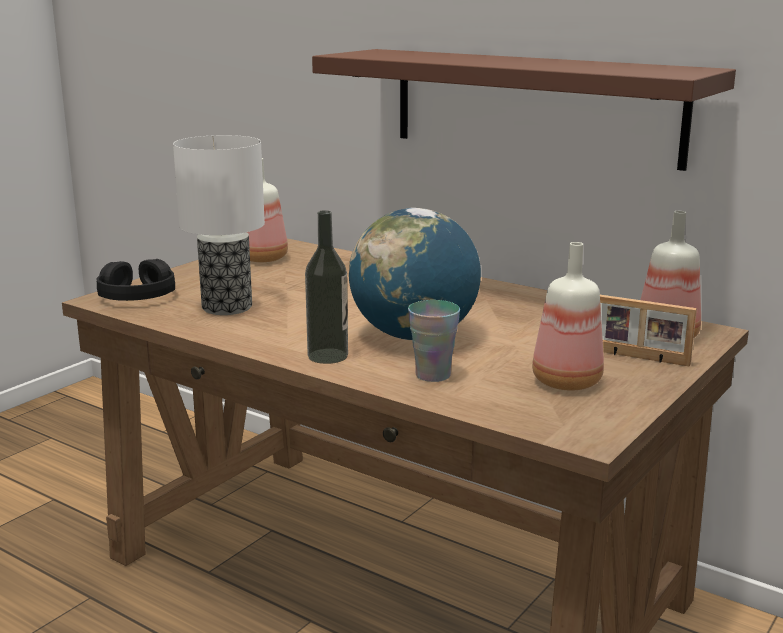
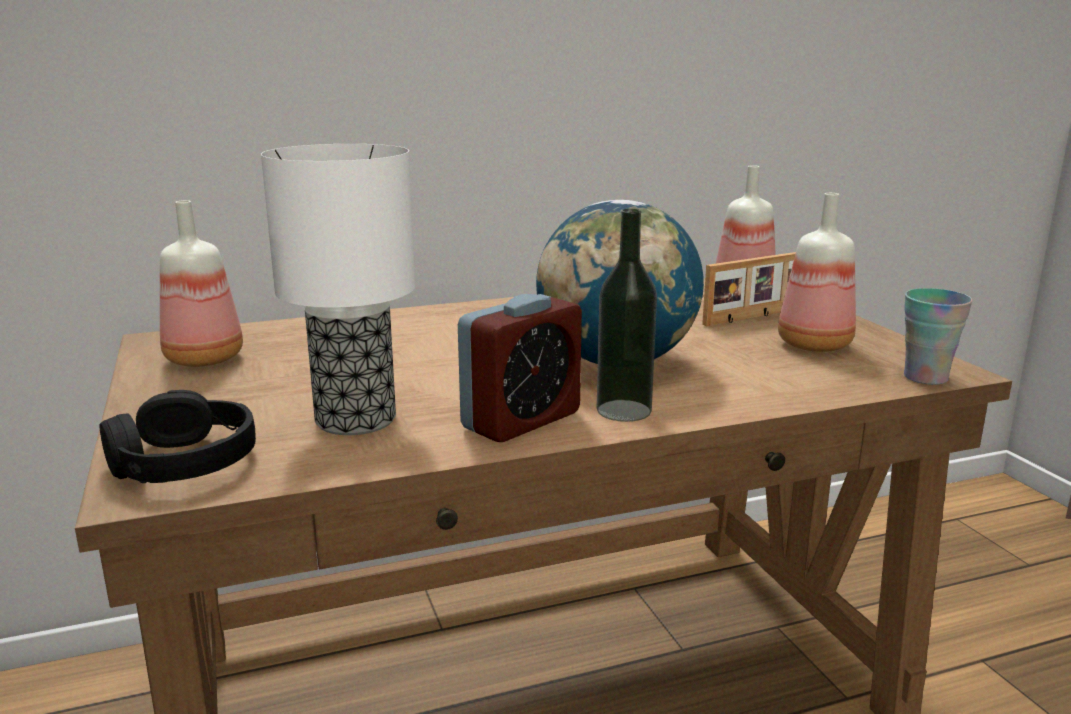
camera: 55 degrees left, 0 degrees up
(276, 338) = (521, 420): none -> alarm clock
(433, 375) = (742, 382): cup -> cup (925, 377)
(533, 105) = (527, 84): brown shelf -> none

